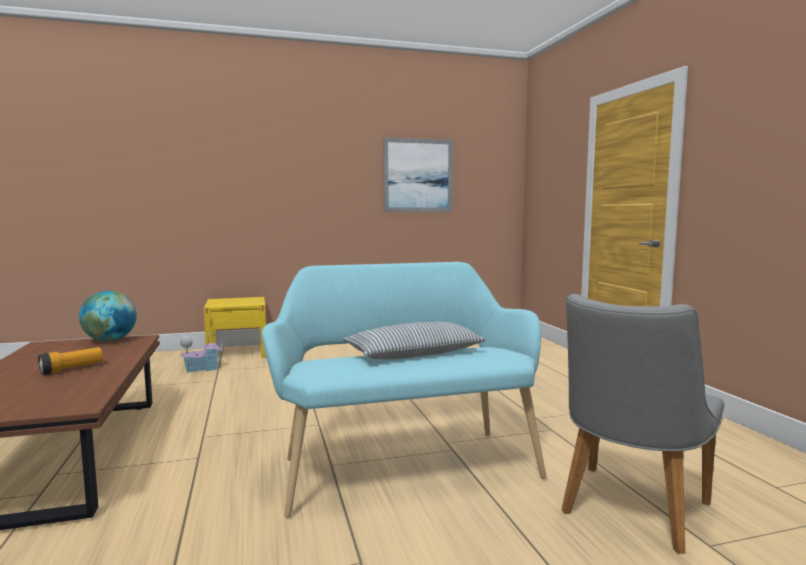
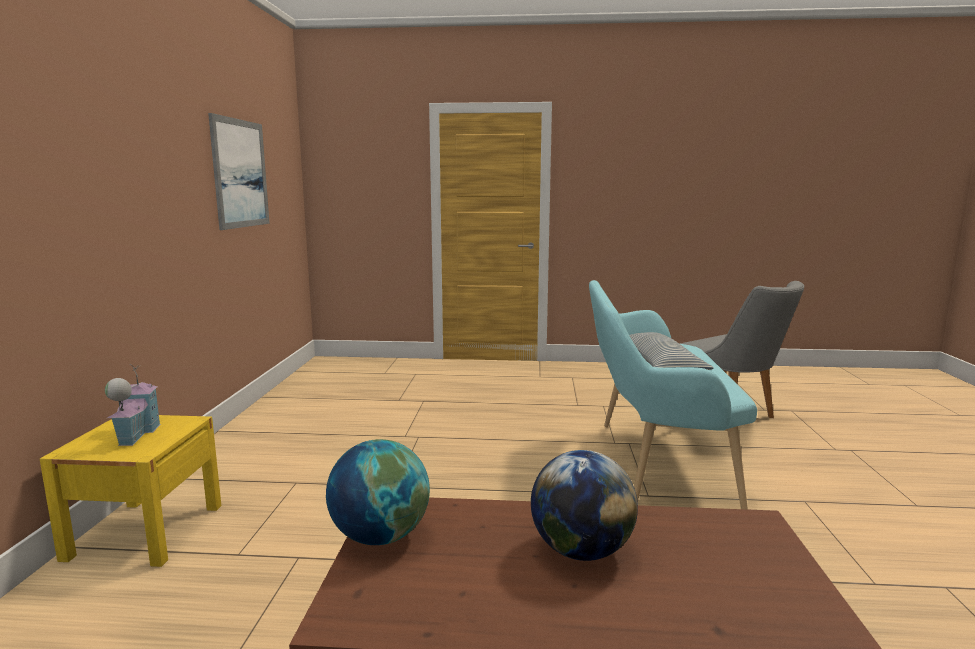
camera: 70 degrees left, 5 degrees up
(72, 369) = (581, 551): flashlight -> globe
(202, 369) = (208, 570): toy house -> toy house (135, 434)

